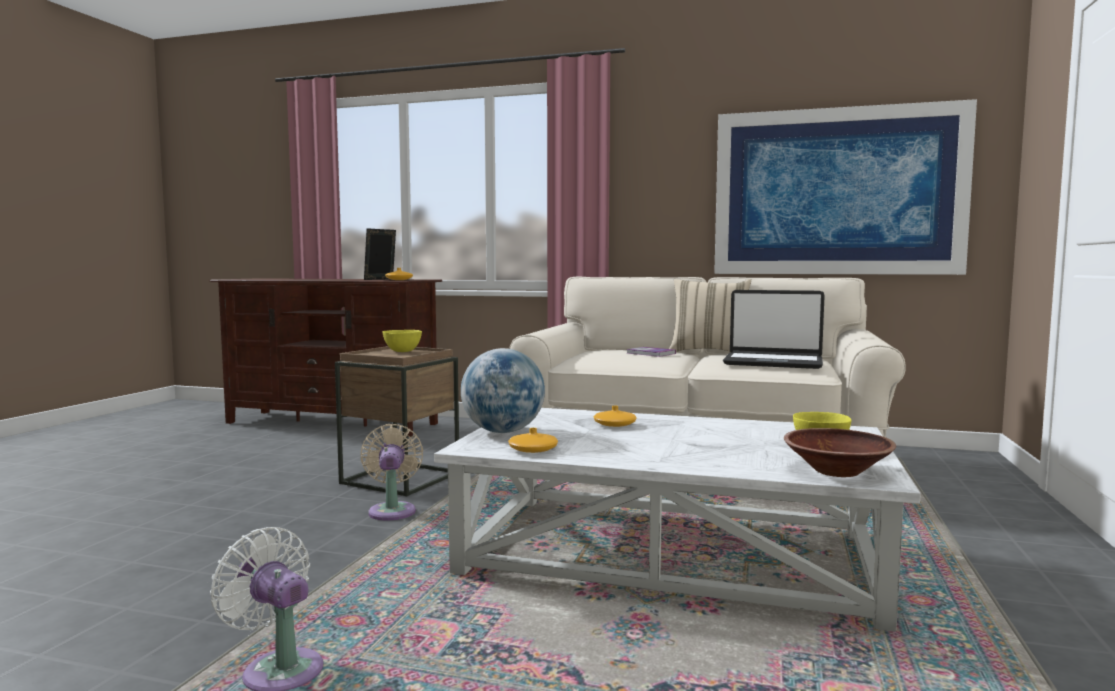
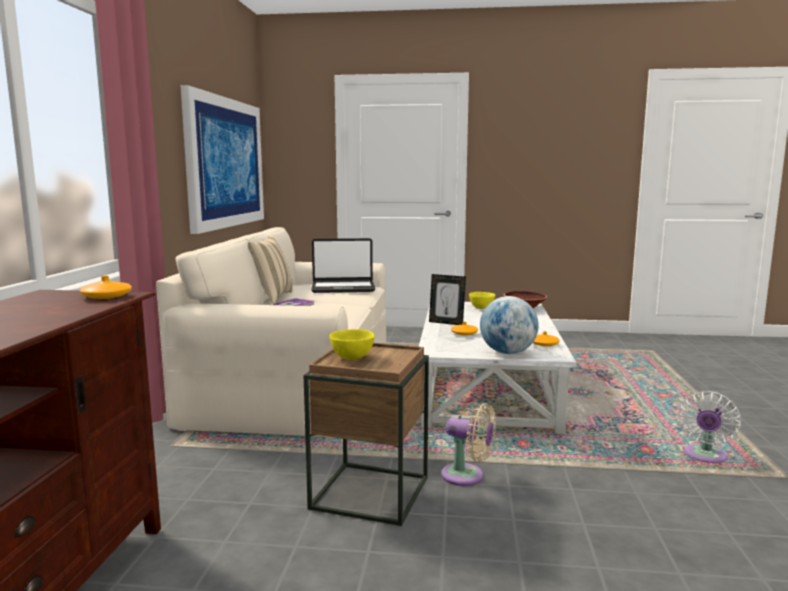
camera: 100 degrees left, 5 degrees up
(380, 279) = (57, 306): picture frame -> picture frame (446, 323)
(392, 510) = (467, 476): beige fan -> beige fan turned 135 degrees counterclockwise
(773, 362) = (343, 288): laptop -> laptop turned 75 degrees clockwise

